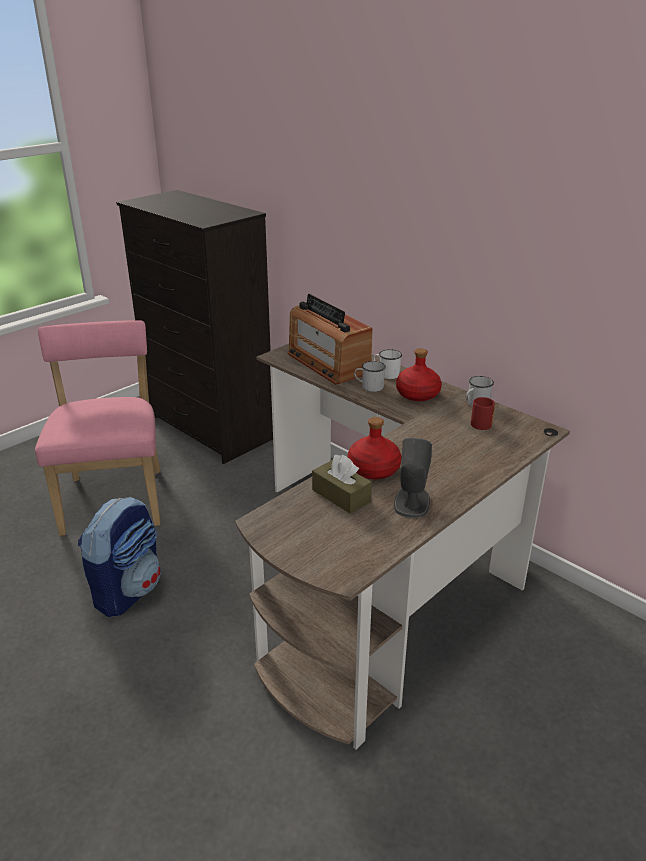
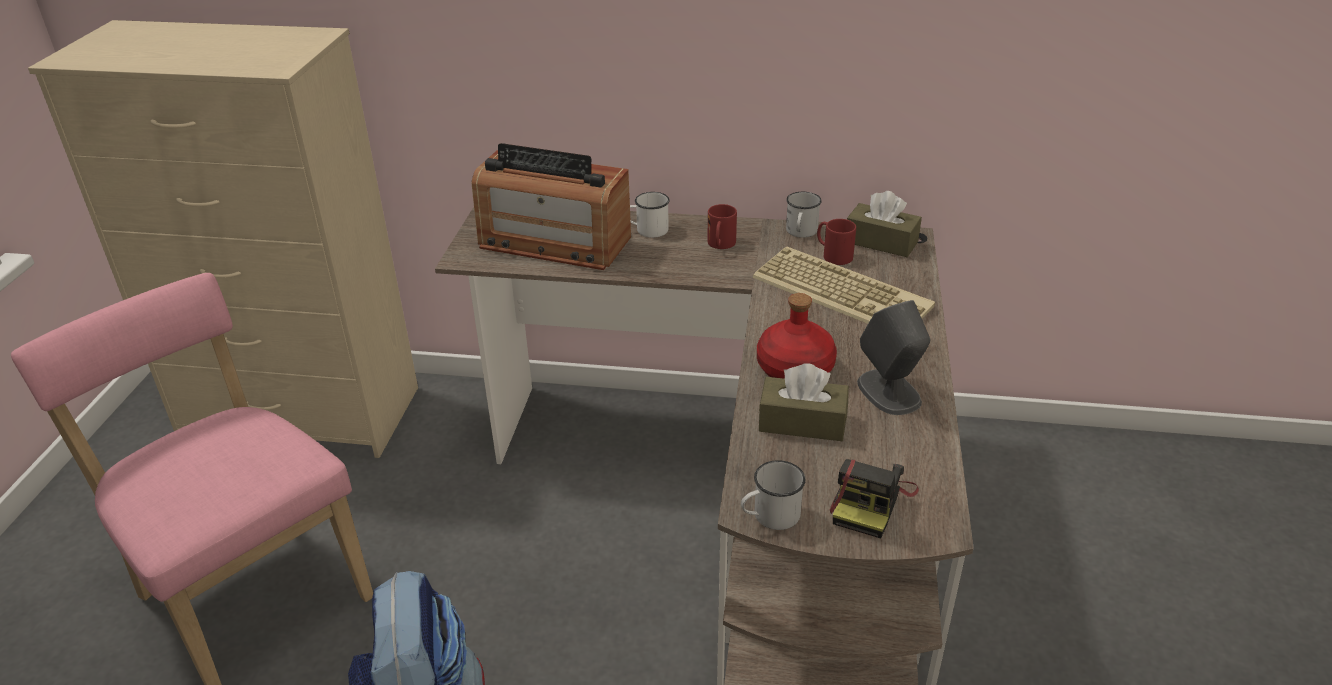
camera: 35 degrees left, 5 degrees up
(209, 429) = (302, 414): black dresser -> beige dresser
(324, 548) = (870, 502): none -> camera
(369, 386) = (648, 256): white mug -> white mug (770, 516)
(418, 394) = (721, 245): red bottle -> red mug
(458, 443) = (844, 292): none -> keyboard
(520, 426) = (881, 242): none -> brown tissue box

